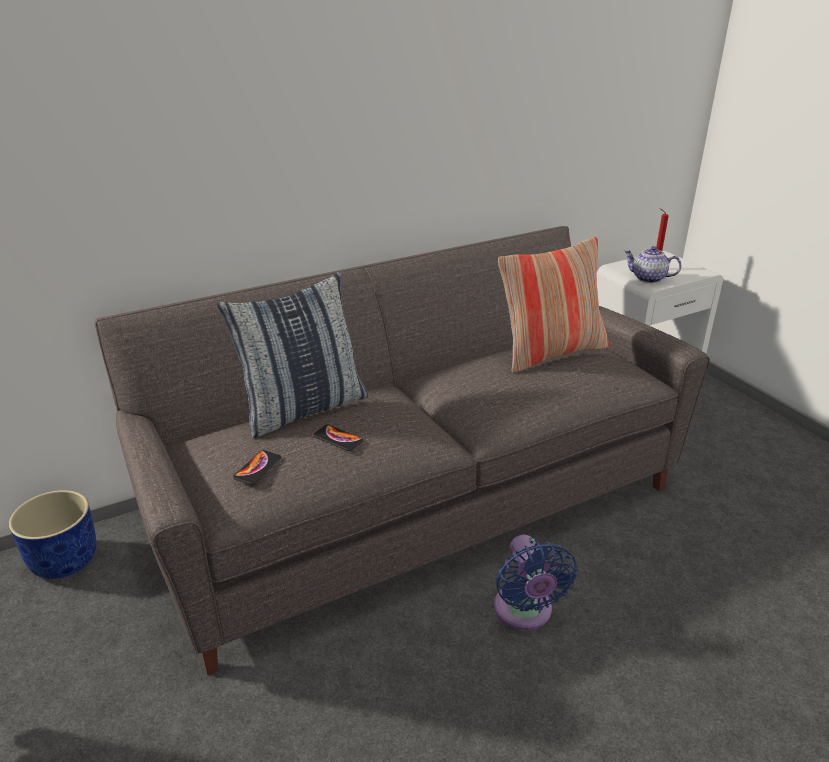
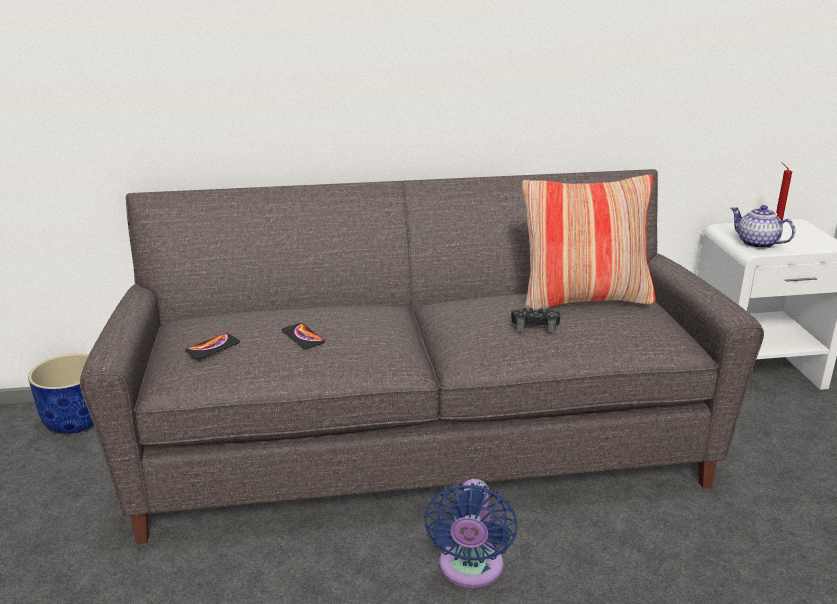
camera: 20 degrees right, 5 degrees down
(303, 408) = (293, 307): pillow -> none
(531, 386) = (535, 325): none -> black game controller

